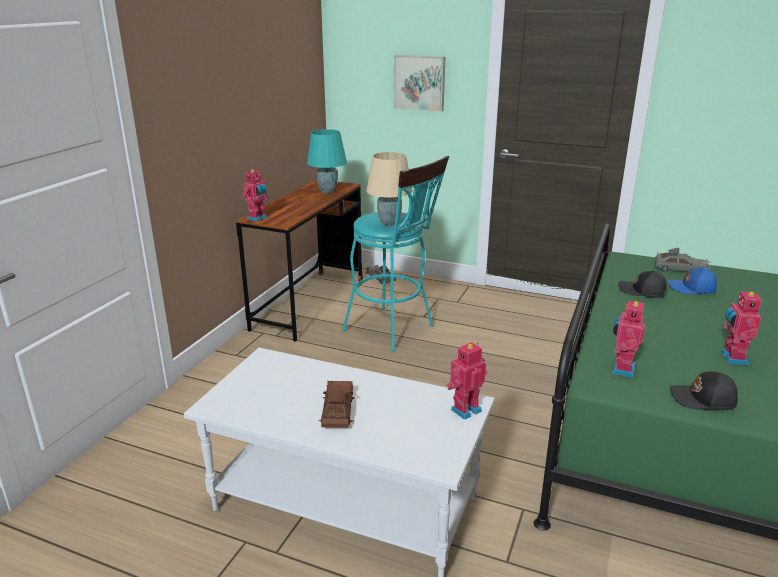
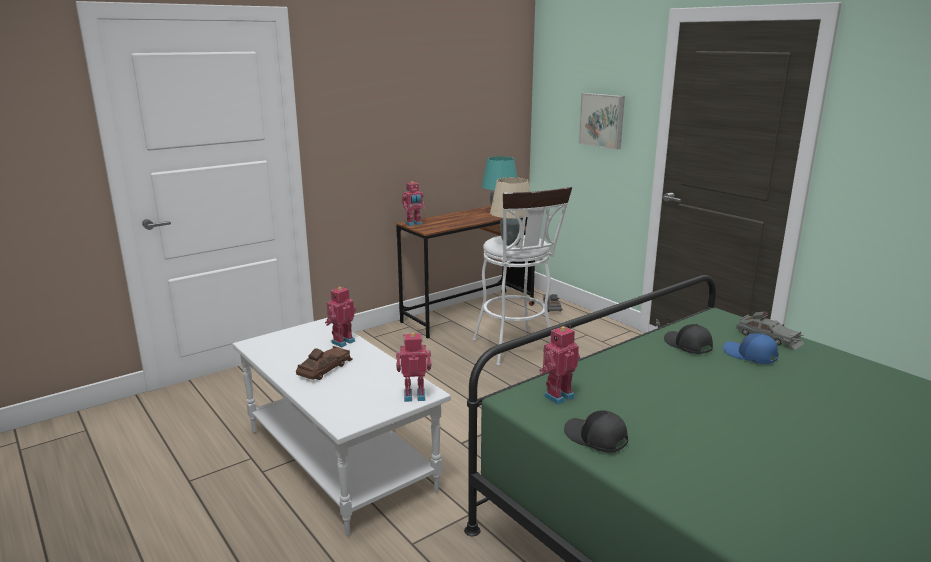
camera: 30 degrees right, 5 degrees down
(394, 330) = (517, 350): turquoise stool -> white stool
(732, 358) = (687, 418): toy robot -> toy robot (342, 341)

